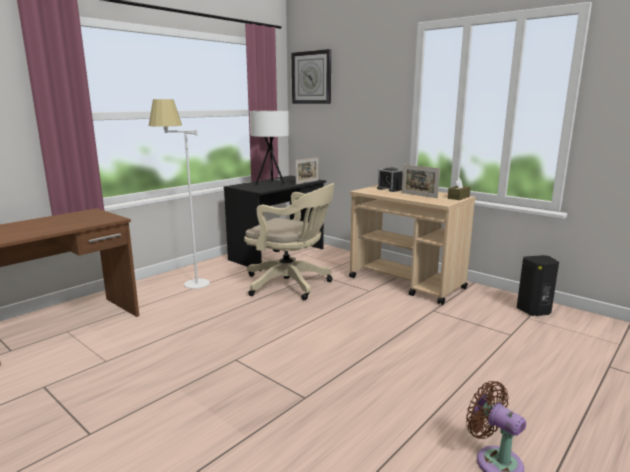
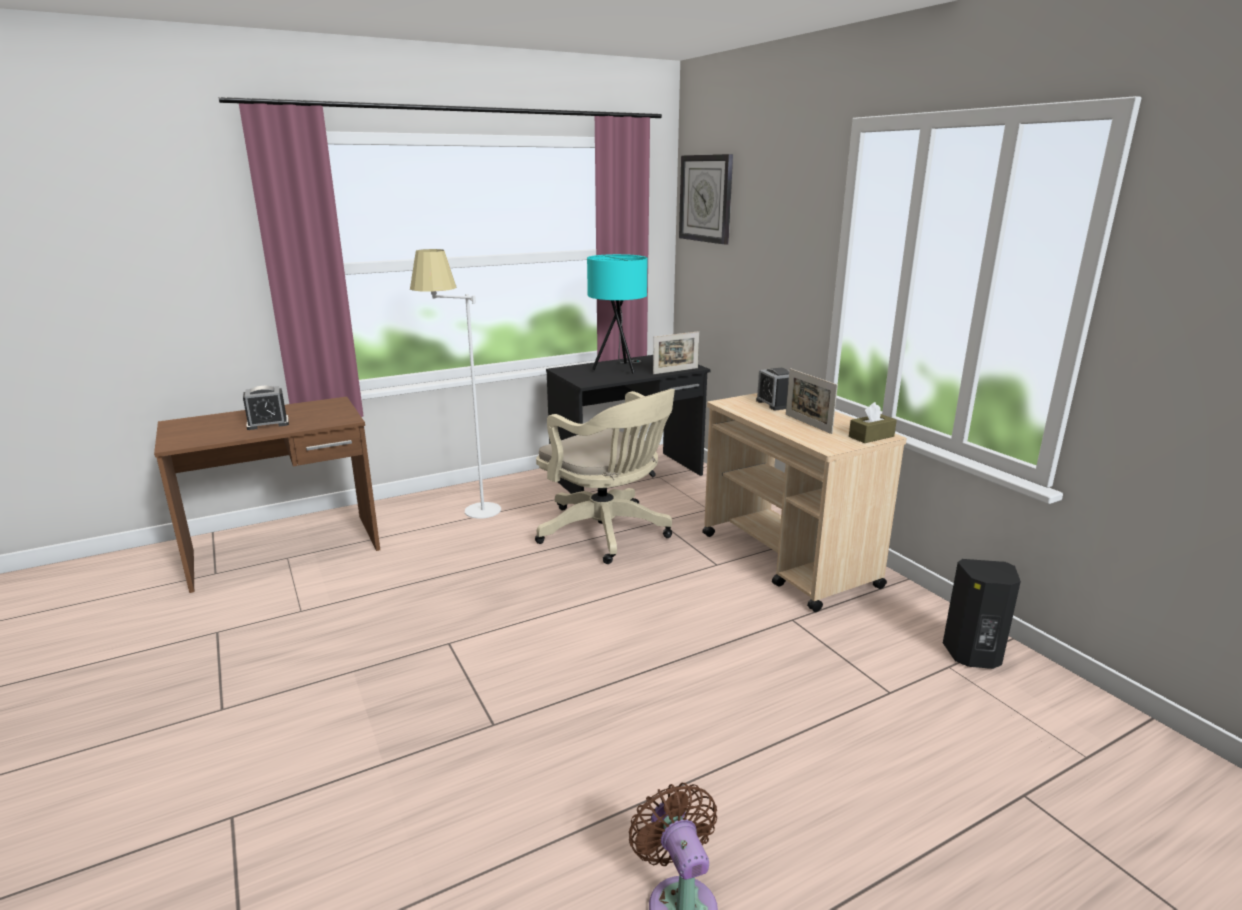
camera: 20 degrees right, 5 degrees up
(53, 226) = (268, 423): none -> alarm clock
(271, 183) = (619, 369): white table lamp -> turquoise table lamp

